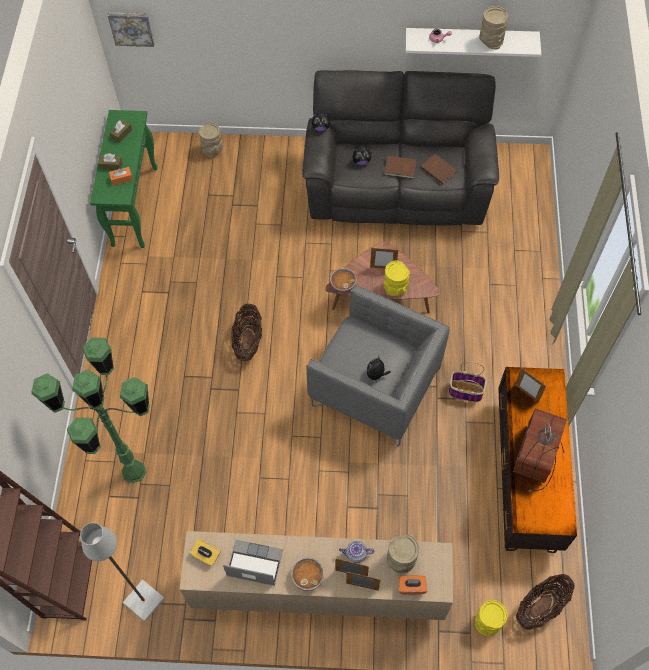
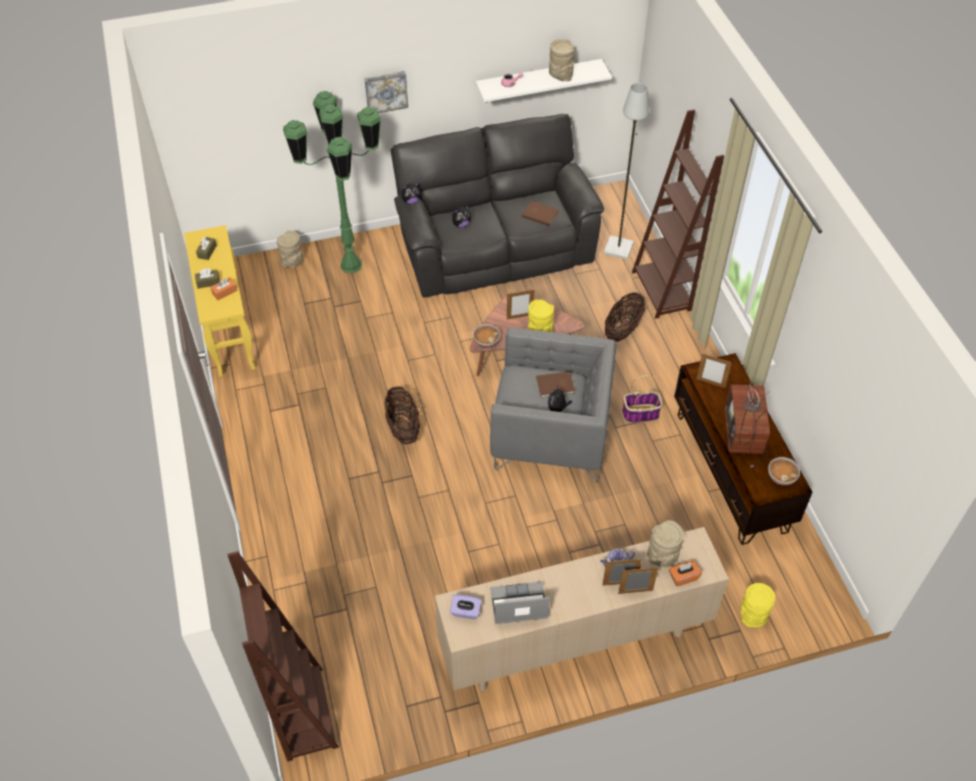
camera: 20 degrees left, 10 degrees down
(131, 28) = (195, 139): picture -> picture (386, 91)
(134, 205) = (229, 332): green console table -> yellow console table
(134, 471) = (332, 584): green floor lamp -> green floor lamp (351, 265)
(144, 600) = (395, 707): grey floor lamp -> grey floor lamp (619, 248)
(206, 555) = (465, 612): yellow tissue box -> purple tissue box
(308, 576) = (577, 599): bowl -> bowl (781, 477)
(400, 168) = (503, 221): brown book -> brown book (556, 386)
(536, 271) = (661, 291): none -> brown bookcase
(540, 606) = (796, 585): basket -> basket (622, 330)

